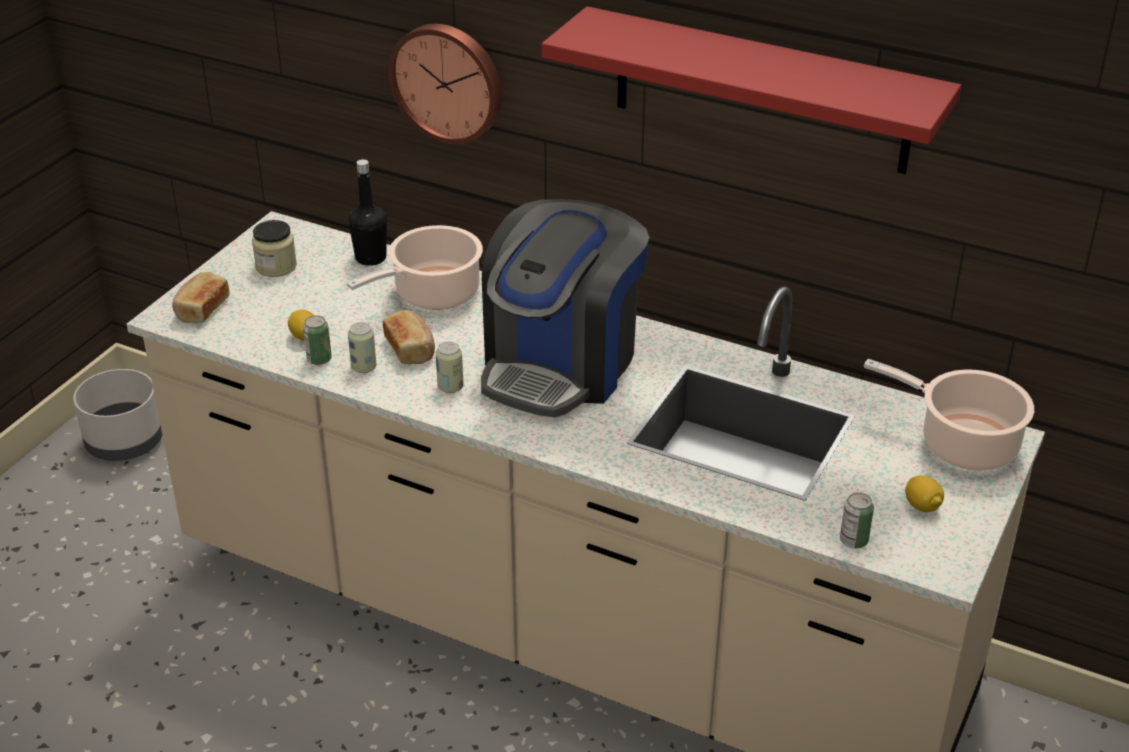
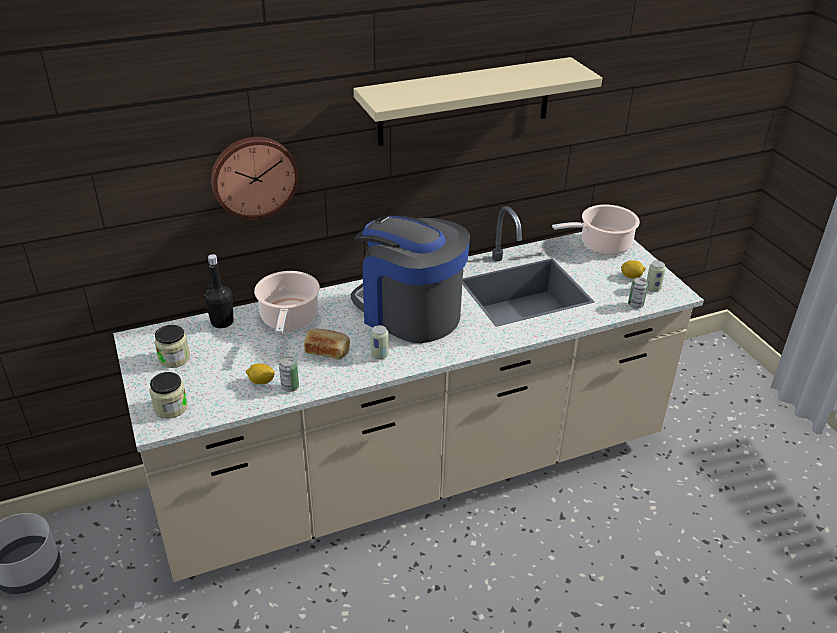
camera: 50 degrees left, 0 degrees up
(201, 309) = (171, 407): bread -> jar
(363, 367) = (320, 375): can -> can (653, 288)
(561, 365) = (409, 312): coffee machine -> coffee machine turned 150 degrees clockwise
(761, 91) = (465, 101): red shelf -> beige shelf

